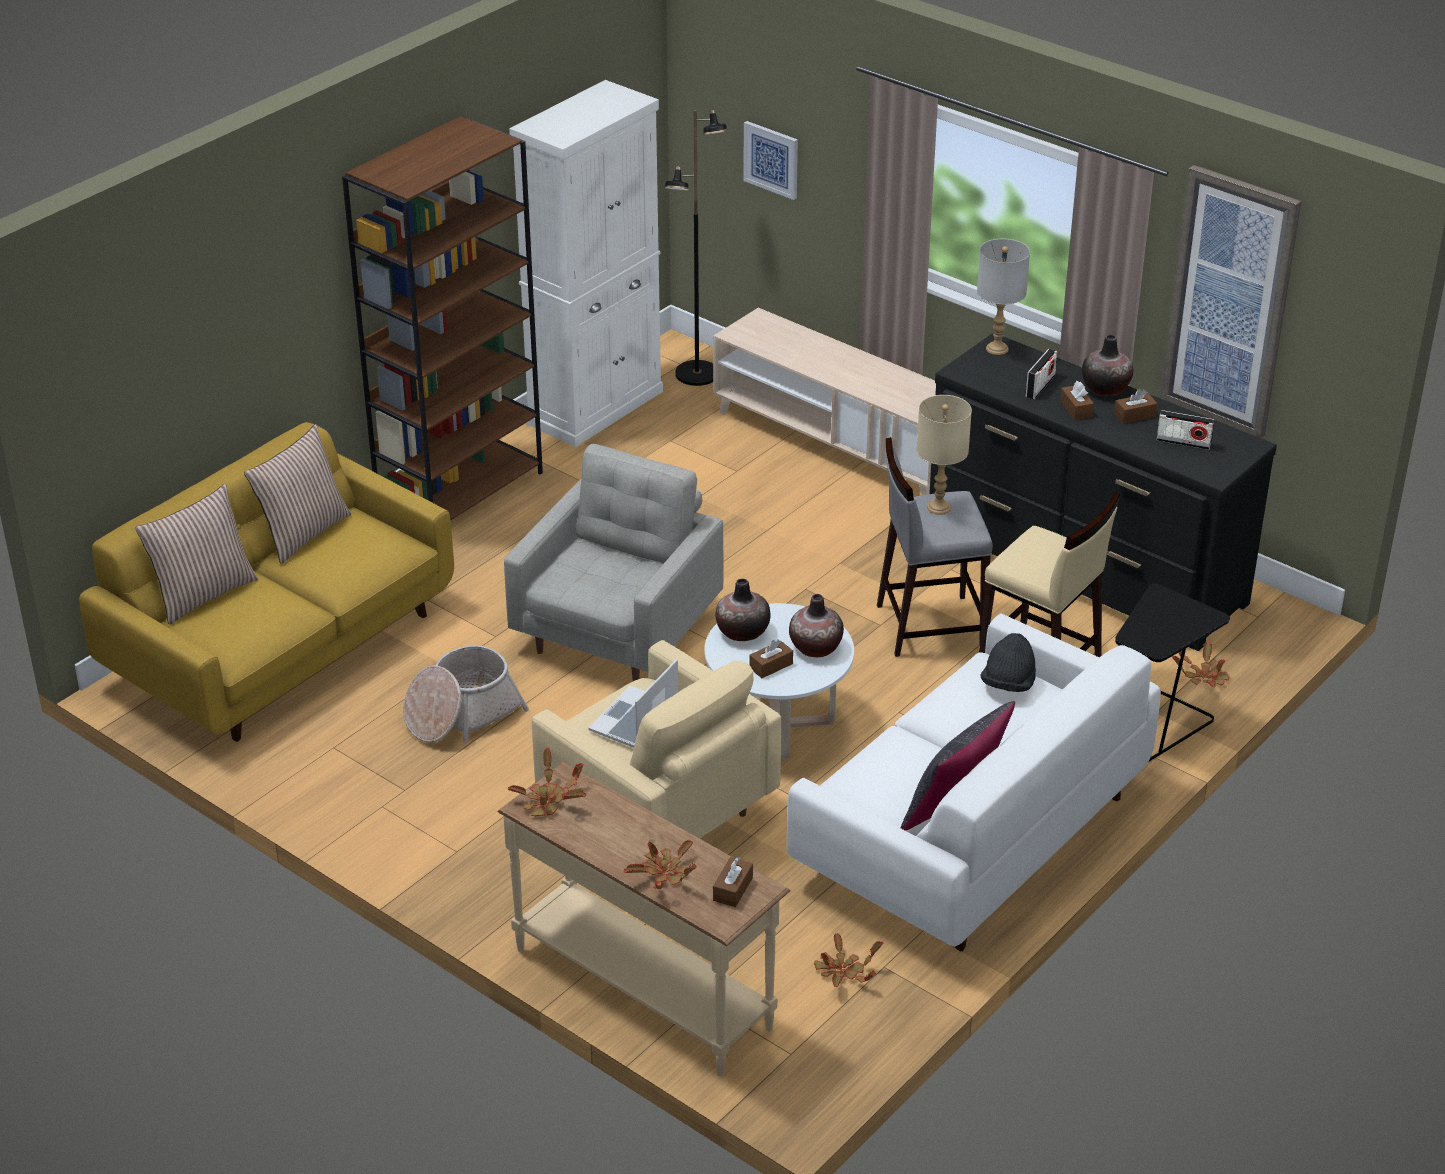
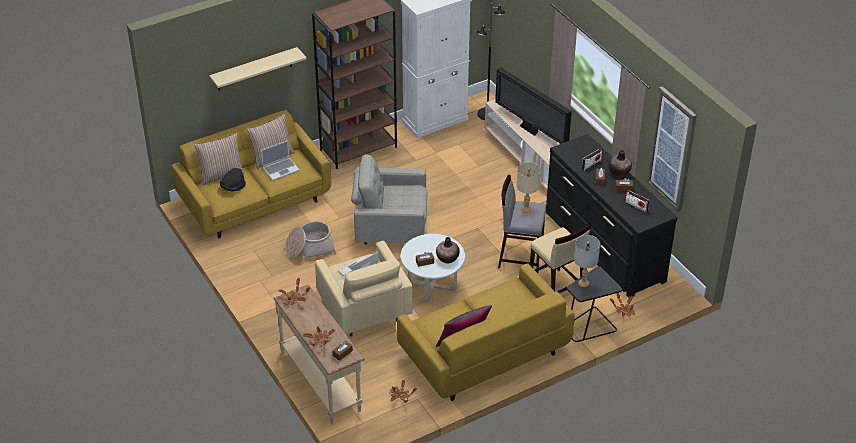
camera: 20 degrees right, 5 degrees up
(234, 329) = (254, 69): none -> beige shelf
(339, 553) = (281, 169): none -> laptop
(619, 631) = (390, 228): grey armchair -> grey armchair turned 135 degrees counterclockwise
(742, 632) = (422, 244): vase -> none
(771, 159) = (524, 30): picture -> none
(838, 367) = (530, 130): none -> television
(970, 834) = (483, 353): white sofa -> yellow sofa
(997, 349) = (584, 142): grey table lamp -> grey table lamp (583, 283)
(1008, 684) = (516, 295): black hat -> black hat (233, 187)

